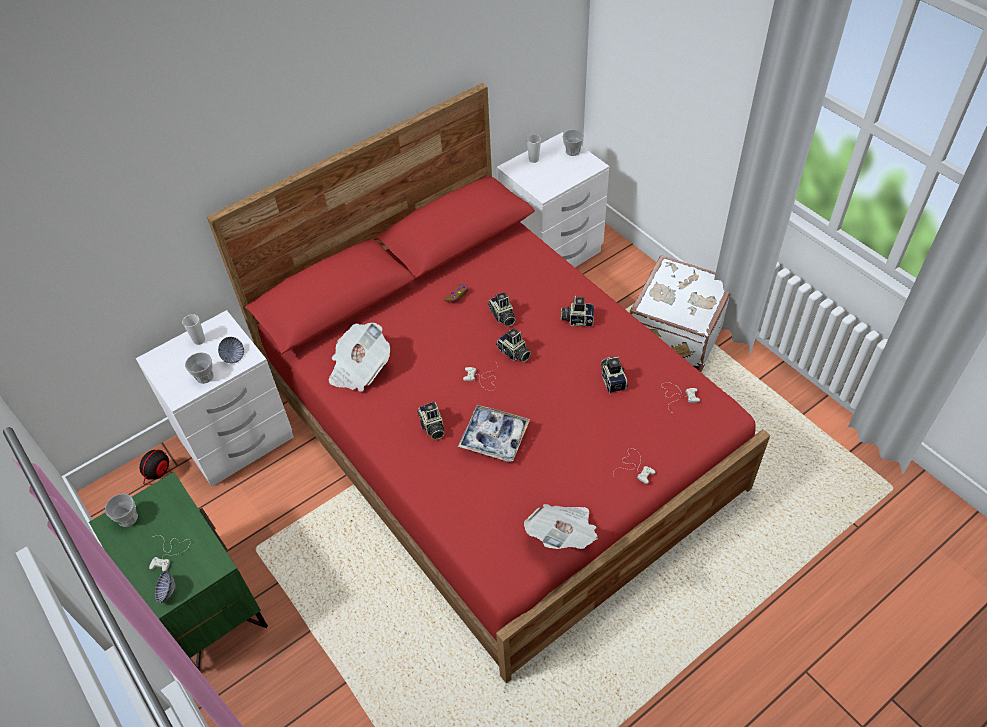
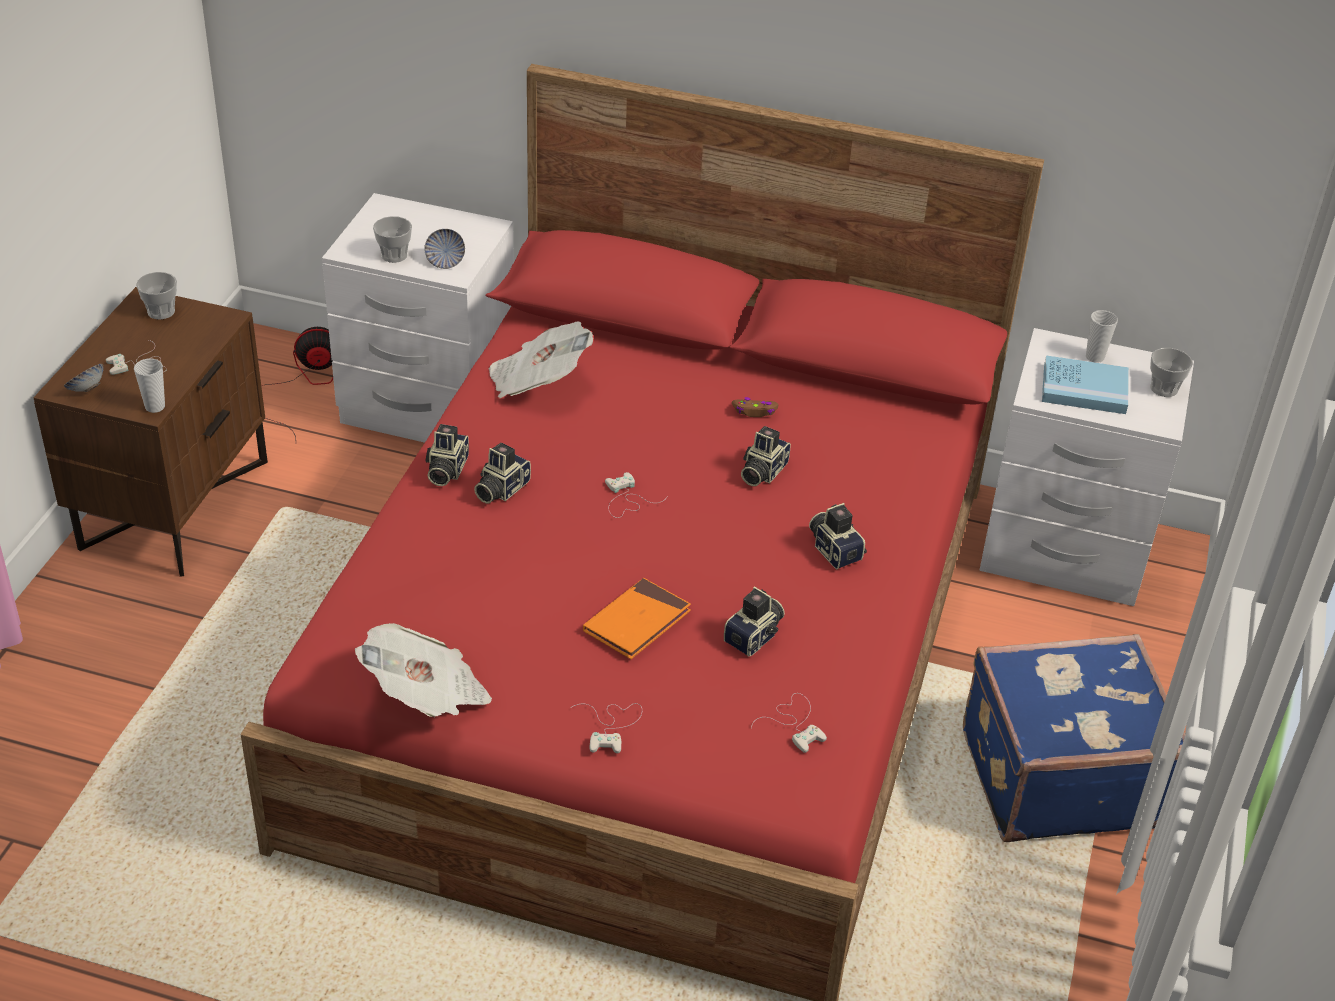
camera: 50 degrees right, 10 degrees down
(199, 340) = (445, 224): cup -> cup (155, 407)
(202, 604) = (173, 503): green nightstand -> brown nightstand
(494, 437) = (530, 551): tray -> none
(514, 353) = (703, 511): camera -> camera (445, 470)
(551, 175) = (1084, 389): none -> blue book
(571, 420) = (637, 622): none -> orange book
(673, 334) = (1057, 776): white suitcase -> blue suitcase

